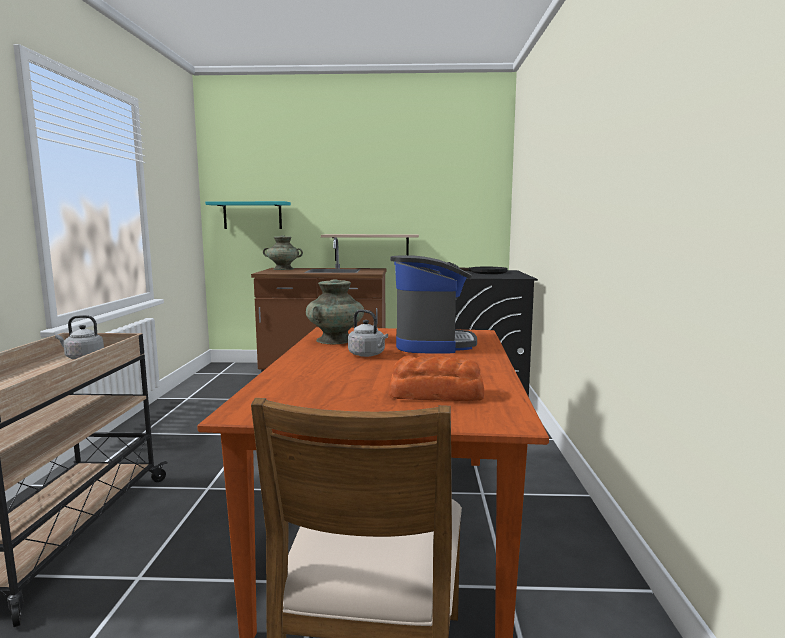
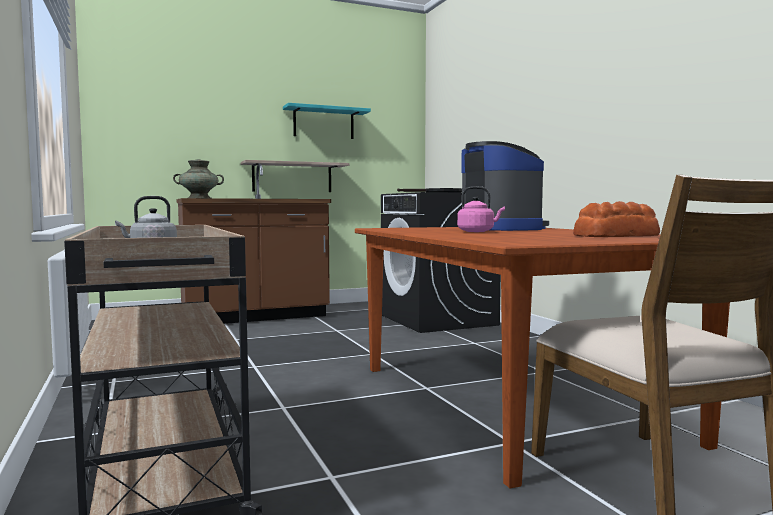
camera: 25 degrees left, 5 degrees down
(252, 215) = (152, 137): turquoise shelf -> turquoise shelf (323, 123)
(335, 340) = (411, 229): turquoise vase -> none
(368, 355) = (477, 231): grey kettle -> pink kettle

